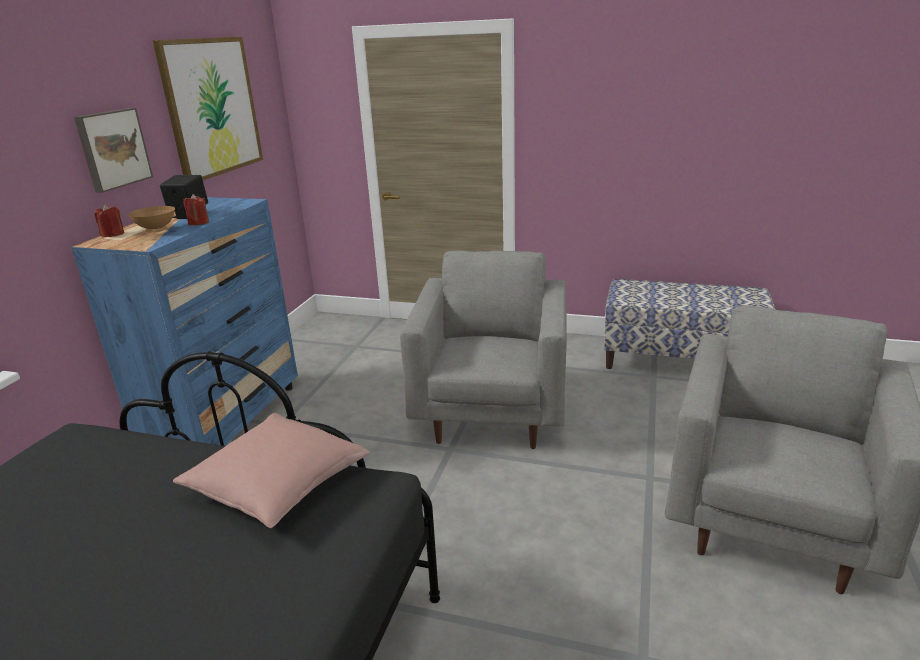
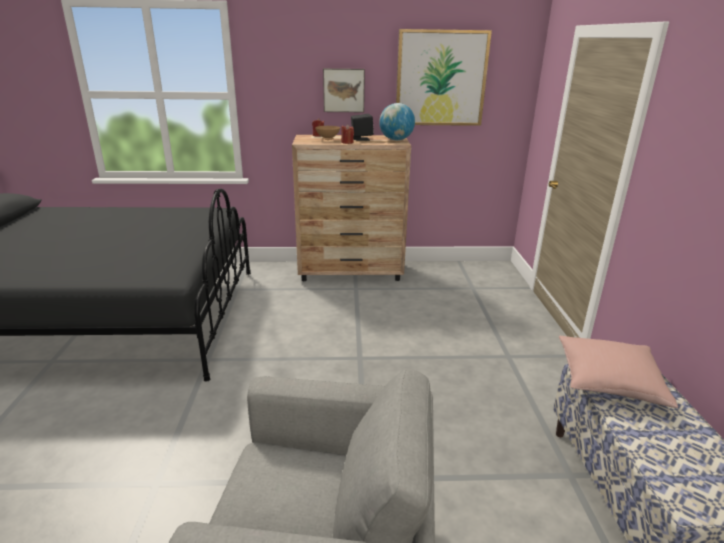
camera: 70 degrees right, 0 degrees up
(226, 202) = (396, 140): none -> globe
(228, 420) = (351, 272): blue dresser -> brown dresser
(277, 485) = (177, 256): pink pillow -> pink pillow (608, 381)
(492, 413) = (419, 369): grey armchair -> none

